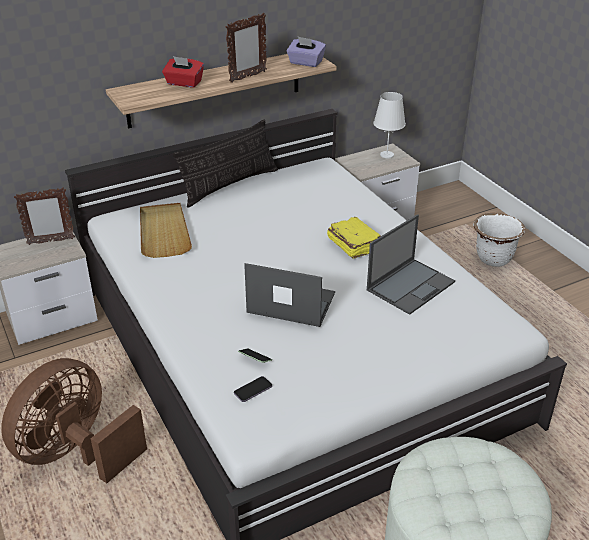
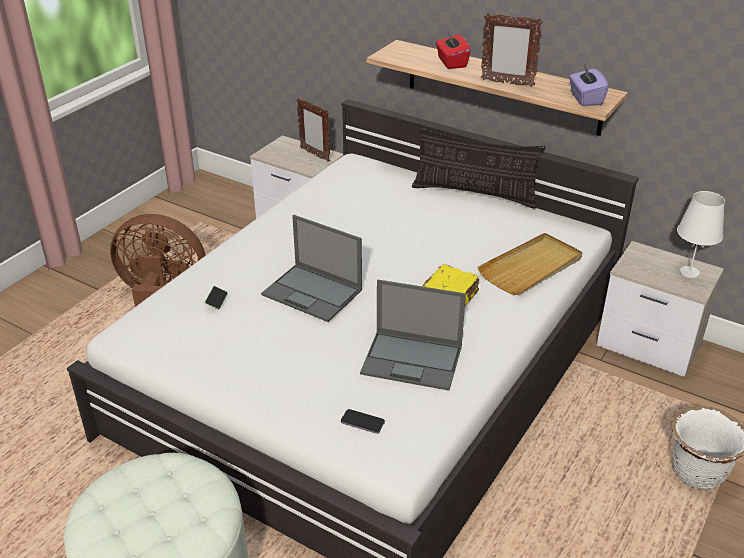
camera: 60 degrees right, 0 degrees up
(164, 232) = (360, 191): beige tray -> beige tray (531, 267)
(253, 390) = (175, 315): phone -> phone (362, 422)
(290, 303) = (313, 293): laptop -> laptop turned 135 degrees clockwise

